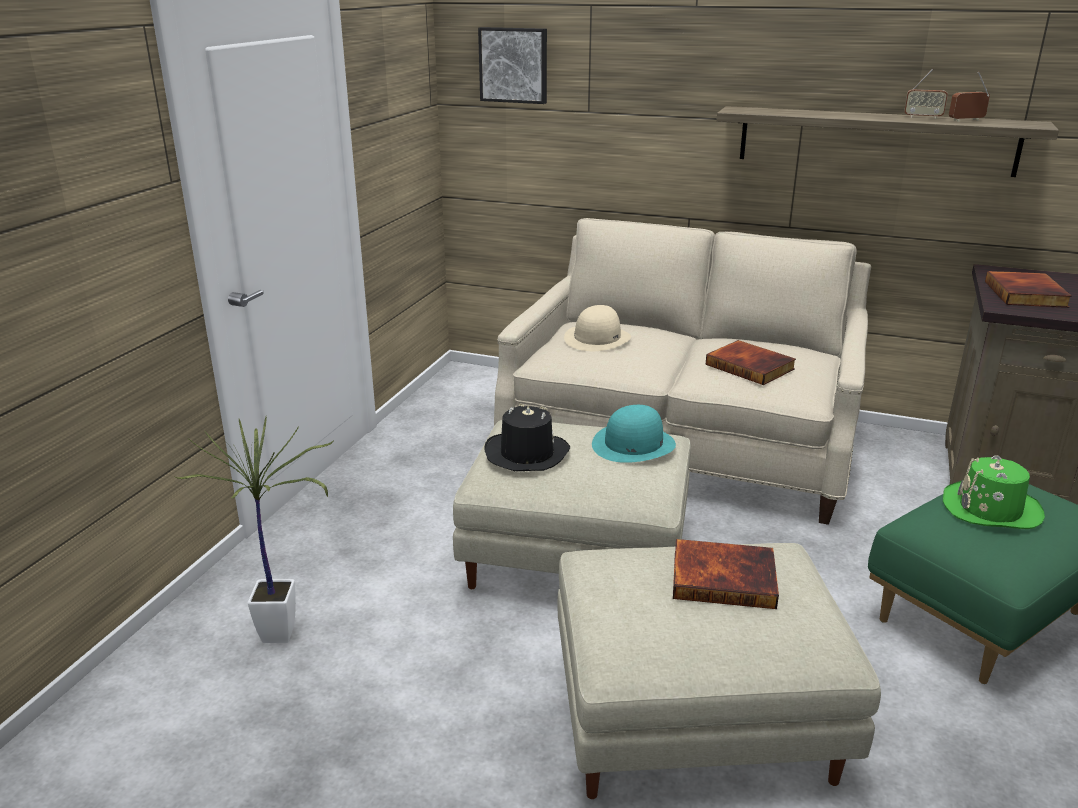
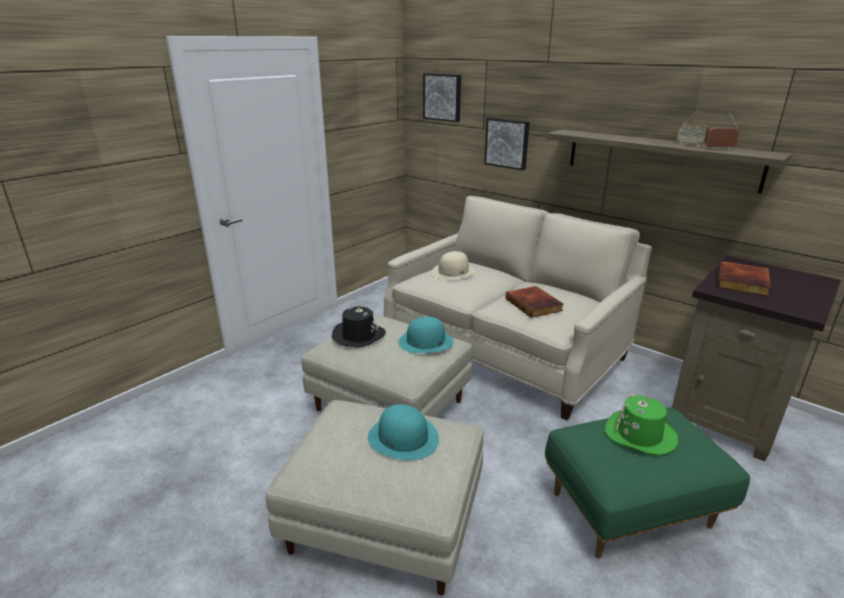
camera: 20 degrees right, 0 degrees up
(284, 637) = (204, 415): potted plant -> none
(633, 132) = (507, 143): none -> picture
(724, 578) = (403, 437): book -> turquoise hat

